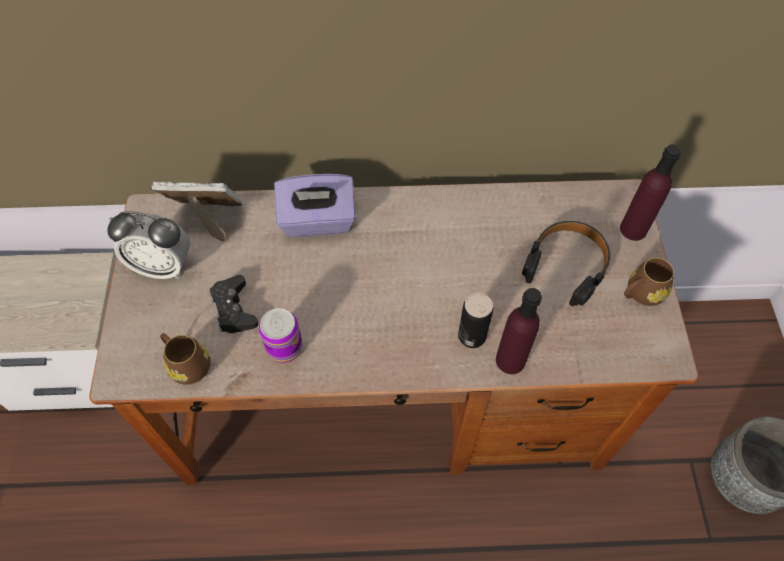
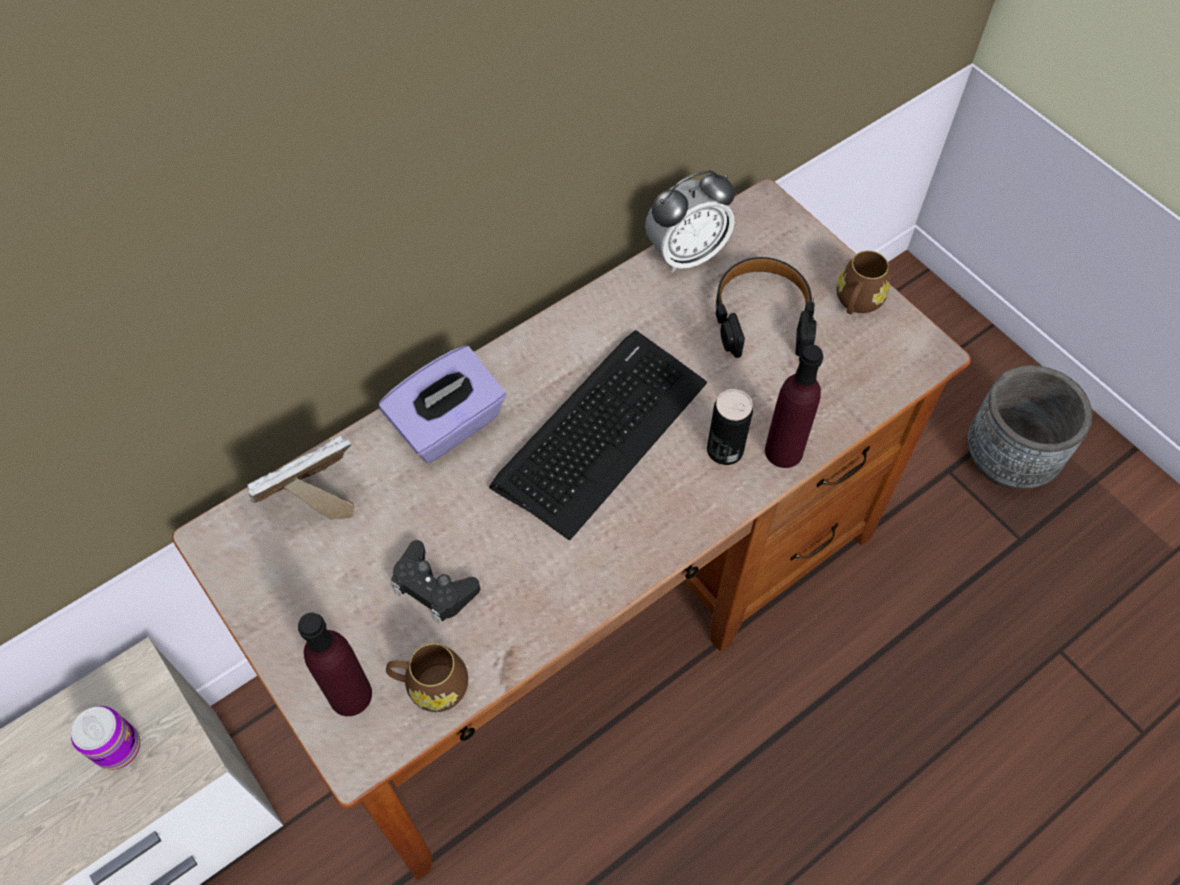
camera: 35 degrees left, 0 degrees up
(163, 266) = (298, 592): alarm clock -> alarm clock (686, 254)
(284, 347) = (530, 592): can -> can (118, 747)
(402, 278) = (600, 432): none -> keyboard
(633, 229) = (798, 238): purple bottle -> purple bottle (350, 695)

